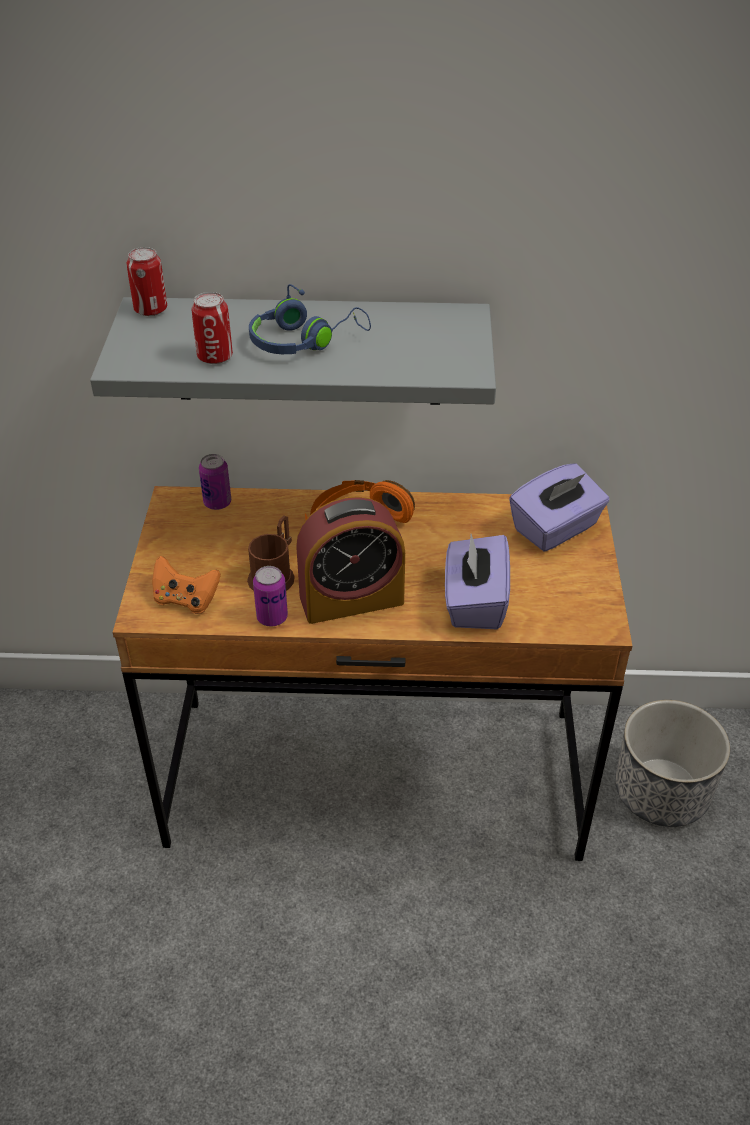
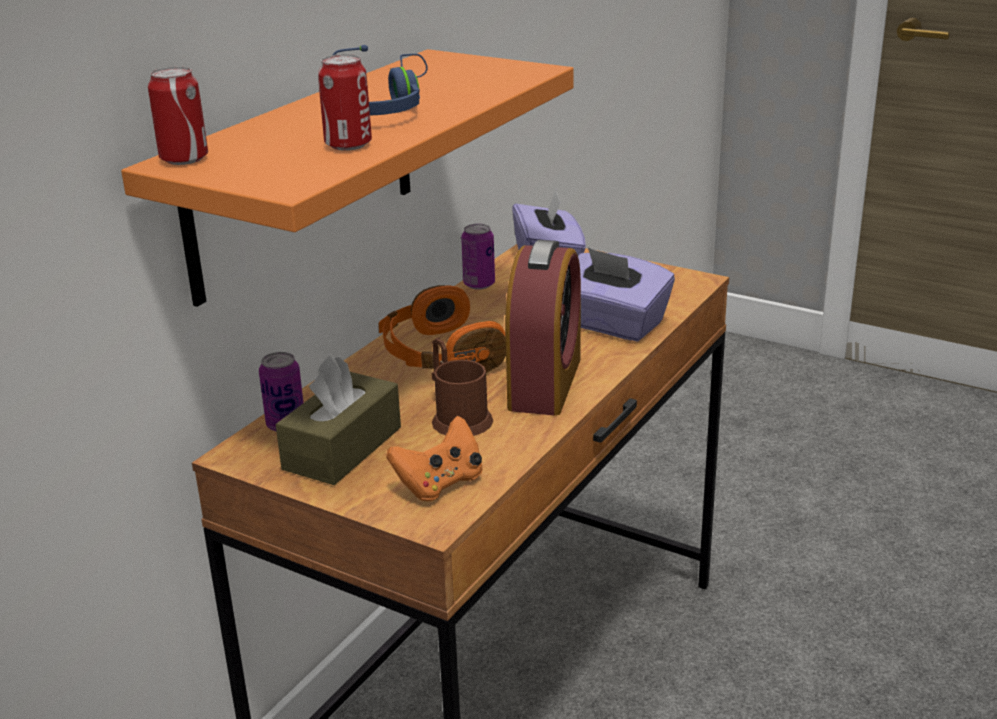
camera: 60 degrees left, 15 degrees down
(204, 539) = (342, 448): none -> brown tissue box
(272, 617) = (527, 434): can -> can (479, 284)
(308, 351) = (303, 173): grey shelf -> orange shelf
(662, 792) = (663, 510): planter -> none

